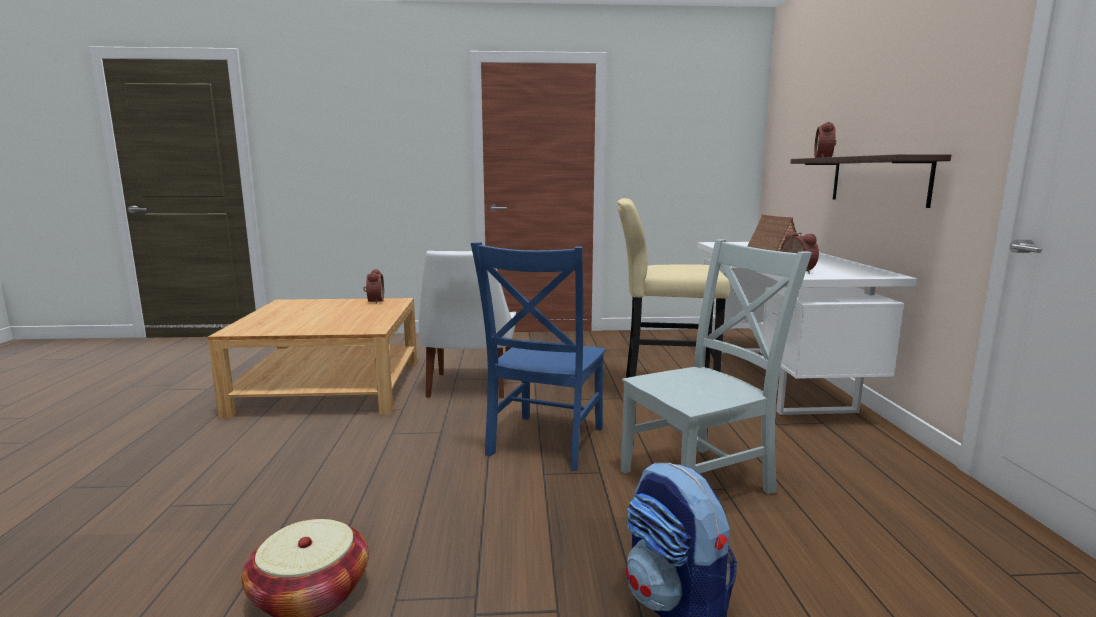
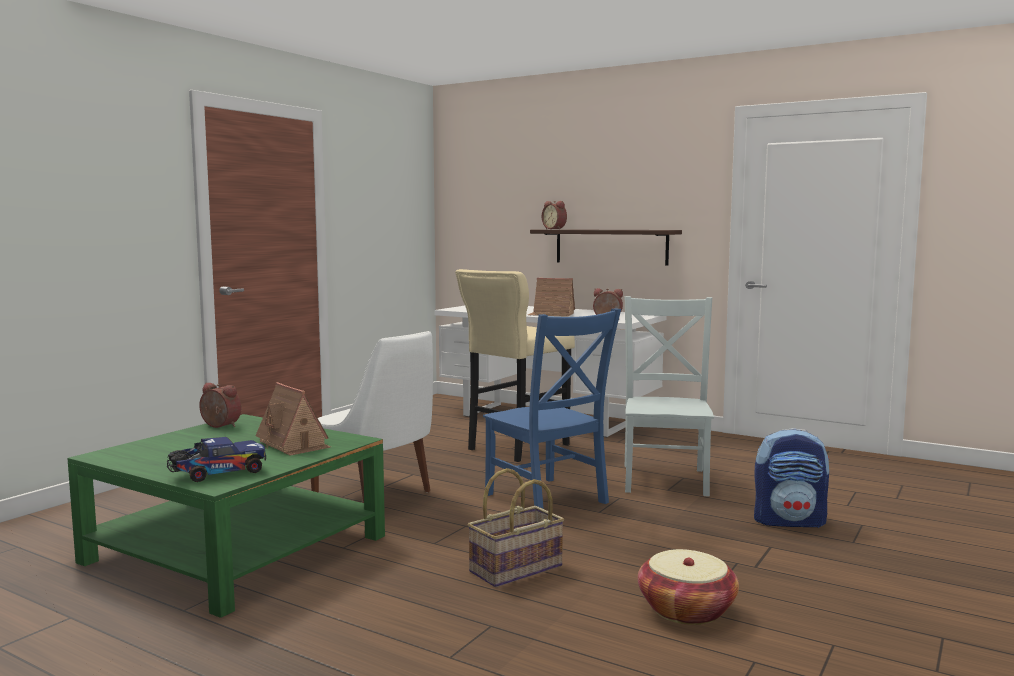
camera: 55 degrees left, 5 degrees down
(258, 325) = (217, 474): none -> toy truck
(330, 386) = (236, 549): beige coffee table -> green coffee table
(345, 321) = (294, 444): none -> toy house
(359, 479) = (516, 569): none -> basket

